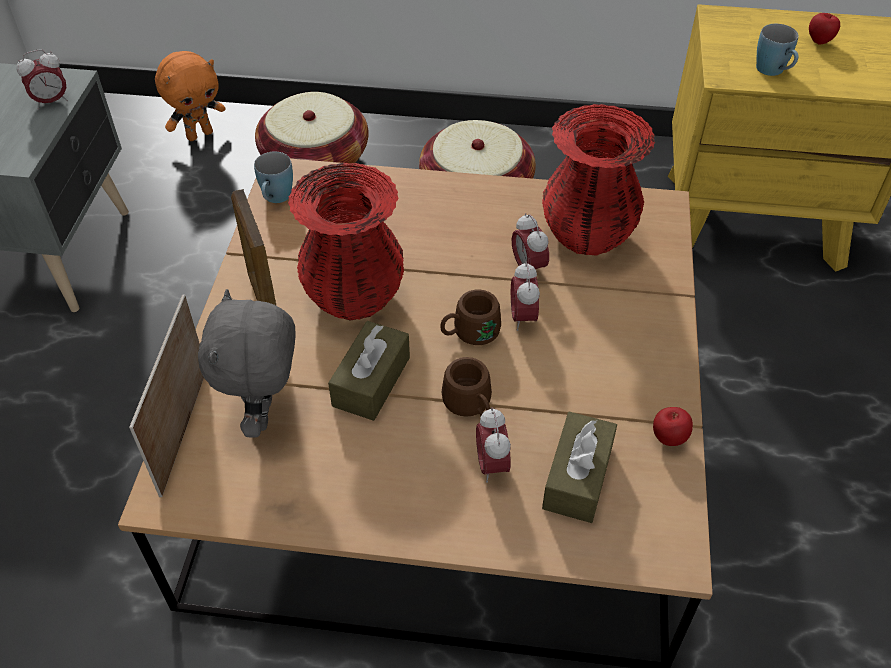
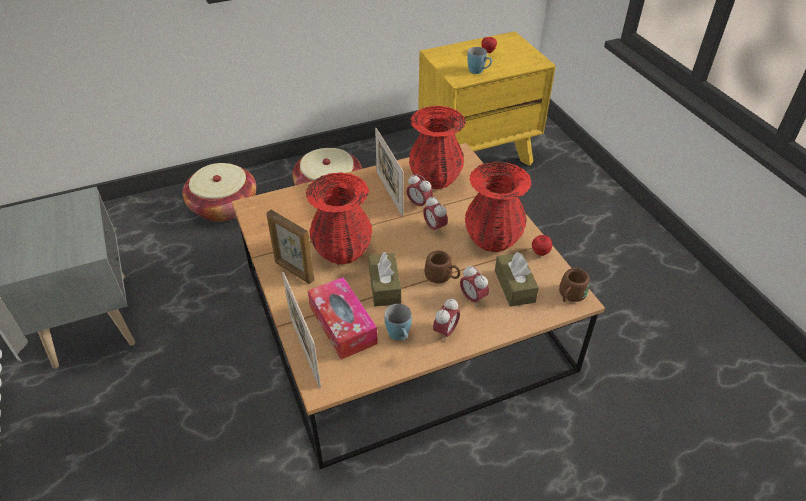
camera: 30 degrees left, 5 degrees down
(51, 101) = (82, 213): alarm clock -> alarm clock (445, 332)
(199, 134) = (137, 216): orange plush toy -> none
(265, 414) = (343, 325): grey plush toy -> tissue box
(275, 199) = (257, 220): blue mug -> blue mug (400, 336)
(469, 334) = (415, 245): brown mug -> brown mug (570, 296)
(496, 230) = (389, 193): none -> picture frame
(603, 379) = (492, 240): none -> red vase

